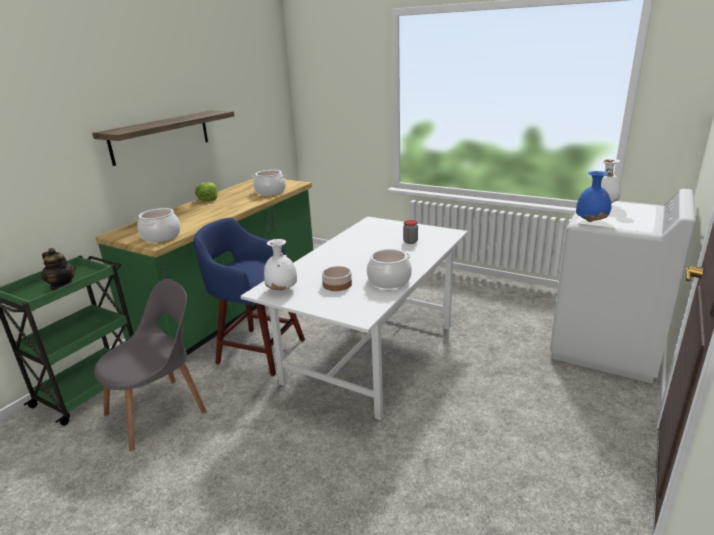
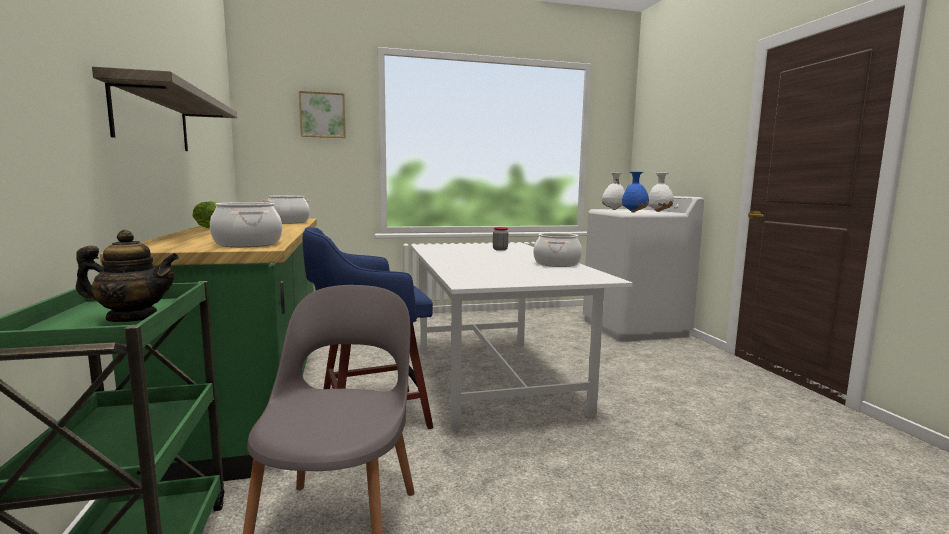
camera: 45 degrees left, 15 degrees down
(282, 290) = (485, 279): white vase -> white vase (659, 211)
(336, 284) = (523, 270): bowl -> none
(349, 80) = (322, 115): none -> picture

